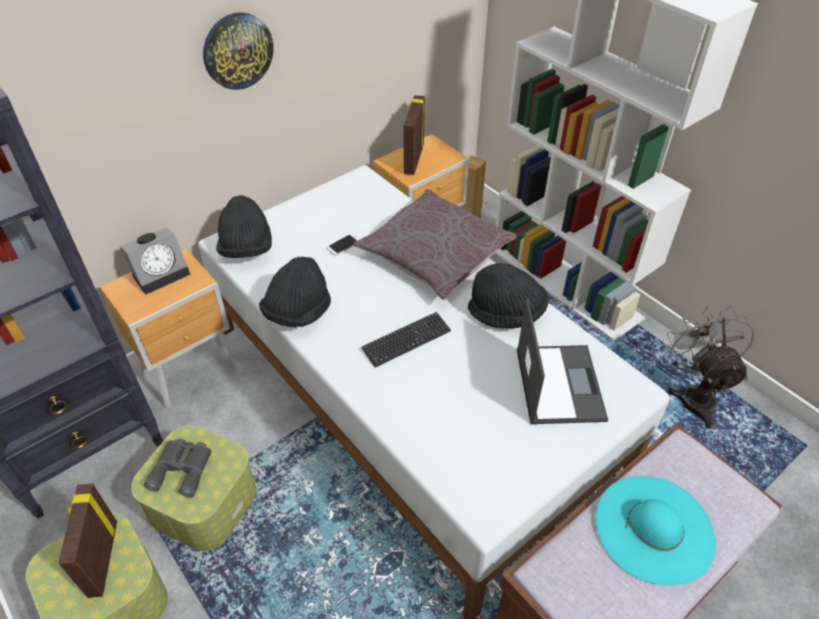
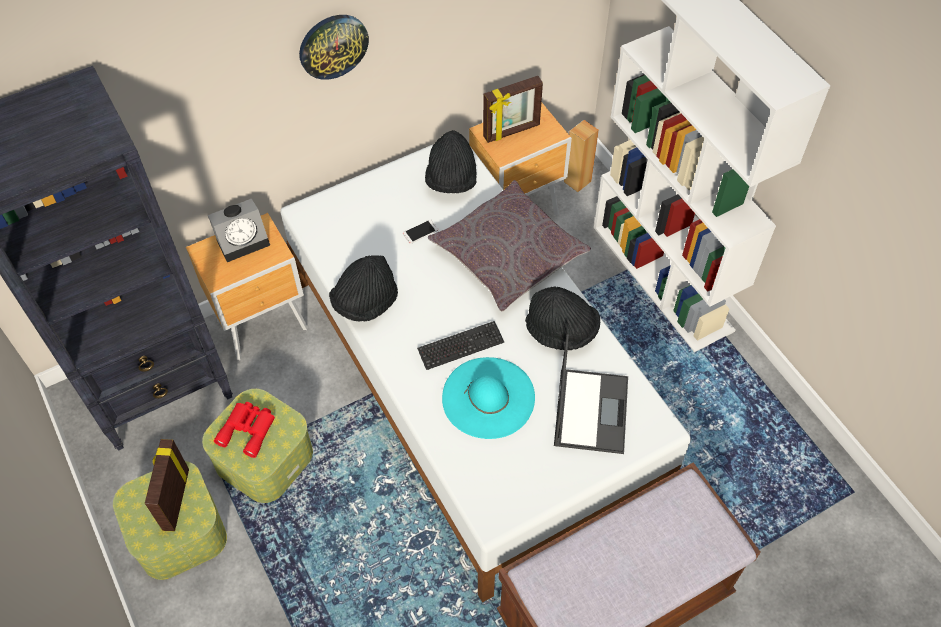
camera: 10 degrees right, 10 degrees up
(183, 468) = (248, 429): grey binoculars -> red binoculars
(247, 249) = (326, 224): black hat -> black hat (451, 180)
(413, 159) = (512, 131): picture frame -> picture frame turned 135 degrees counterclockwise
(654, 528) = (637, 554): turquoise hat -> turquoise hat (488, 397)
(694, 394) = (758, 422): grey fan -> none

